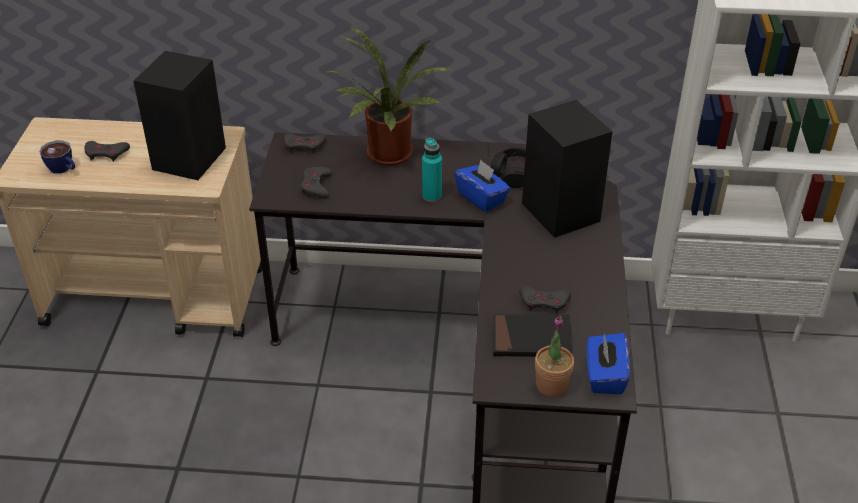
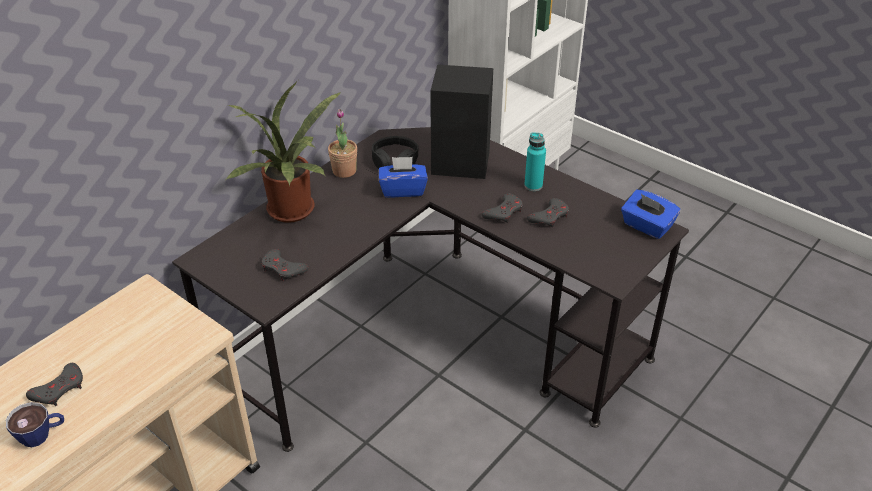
camera: 55 degrees left, 0 degrees up
(190, 157) = (148, 329): black speaker -> none
(303, 146) = (217, 252): grey game controller -> grey game controller (503, 212)
(432, 196) = (371, 212): turquoise bottle -> turquoise bottle (533, 185)
(531, 339) = (582, 241): black book -> none
(551, 385) = (636, 254): potted plant -> potted plant (344, 171)

